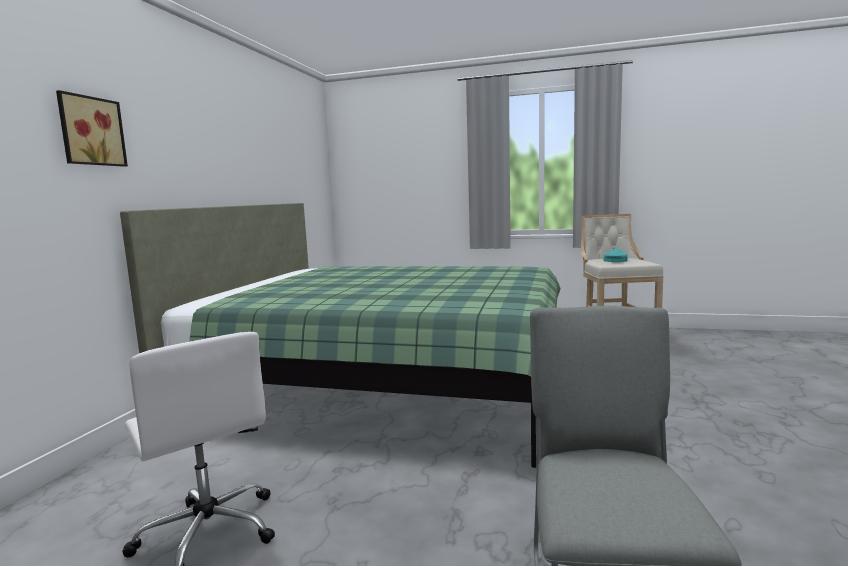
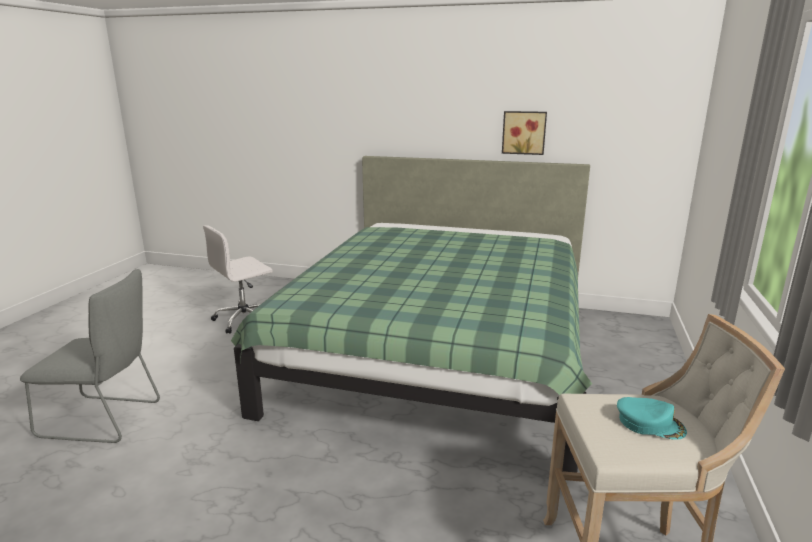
camera: 90 degrees right, 10 degrees up
(90, 131) = (353, 107): picture -> picture (524, 132)

